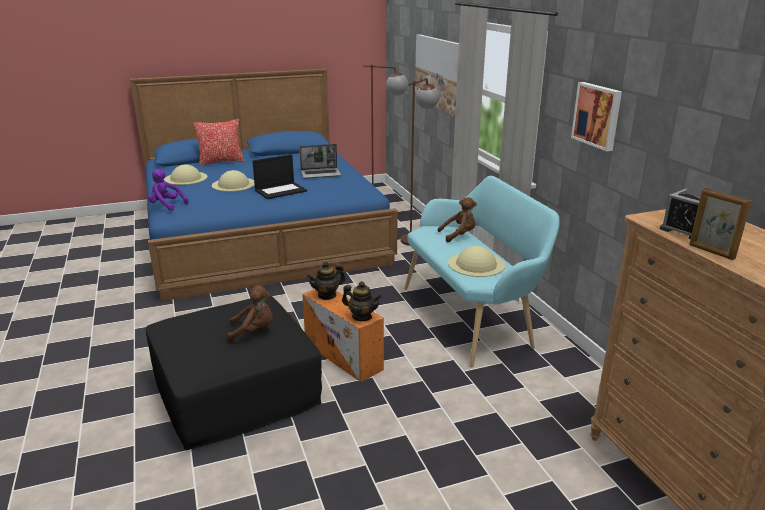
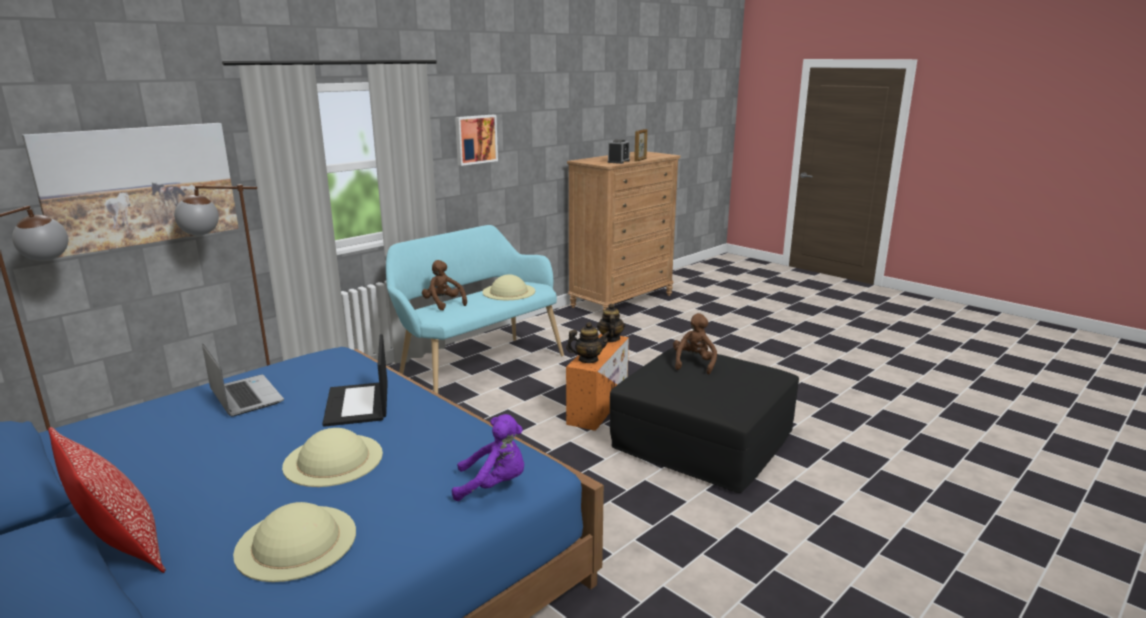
camera: 115 degrees left, 5 degrees down
(166, 206) = (494, 485): purple plush toy -> purple plush toy turned 90 degrees counterclockwise
(254, 331) = (694, 363): brown plush toy -> brown plush toy turned 45 degrees clockwise
(281, 190) = (358, 404): laptop -> laptop turned 135 degrees counterclockwise
(327, 295) = (588, 360): teapot -> teapot turned 45 degrees counterclockwise

